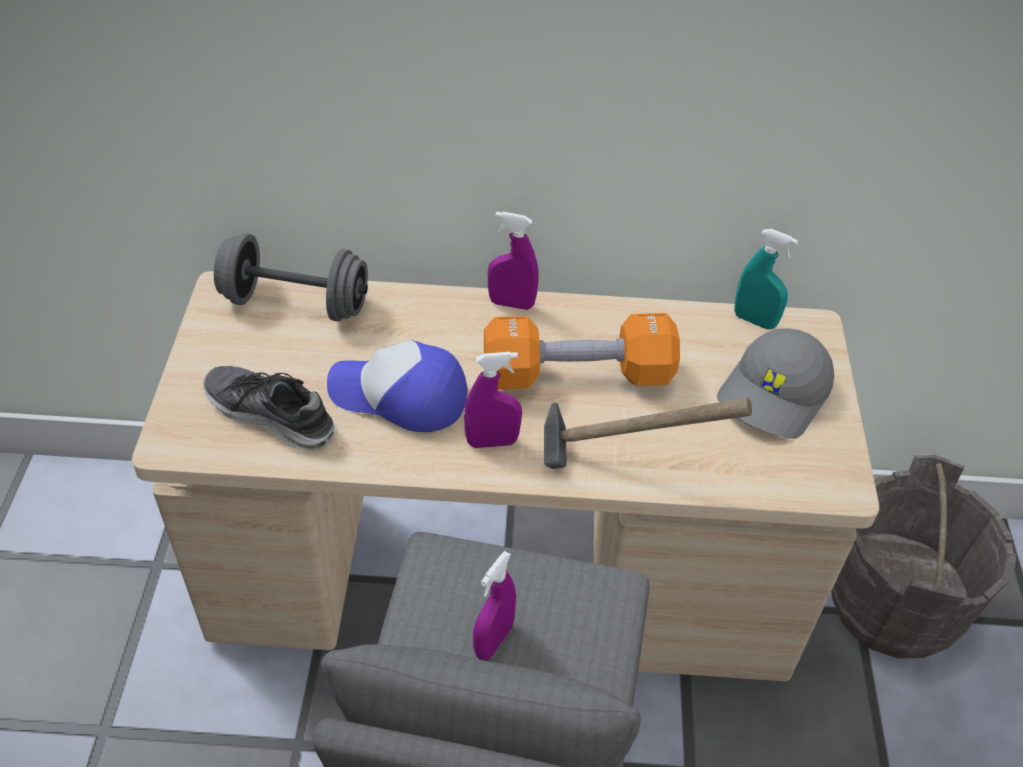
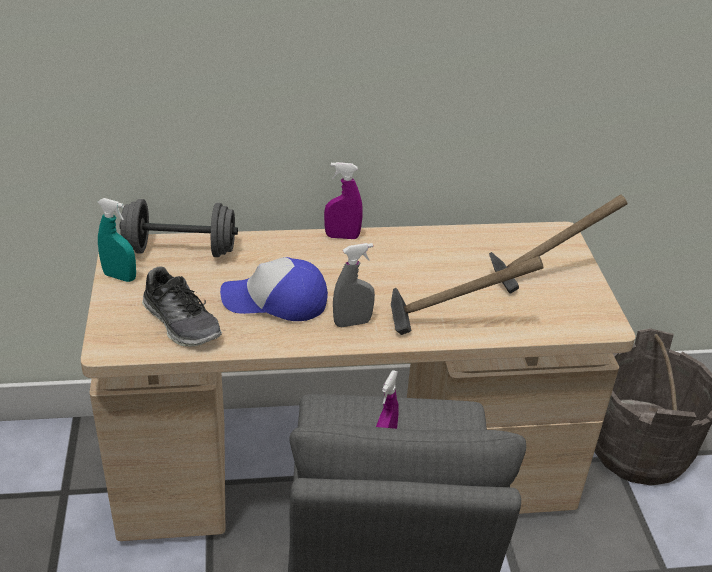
camera: 10 degrees left, 10 degrees down
(270, 416) = (181, 322): shoe -> shoe turned 150 degrees counterclockwise
(492, 442) = (352, 322): purple spray bottle -> grey spray bottle
(577, 374) = (402, 275): orange dumbbell -> none
(754, 320) = (518, 232): turquoise spray bottle -> turquoise spray bottle (120, 277)
(775, 396) = (545, 275): grey cap -> hammer

